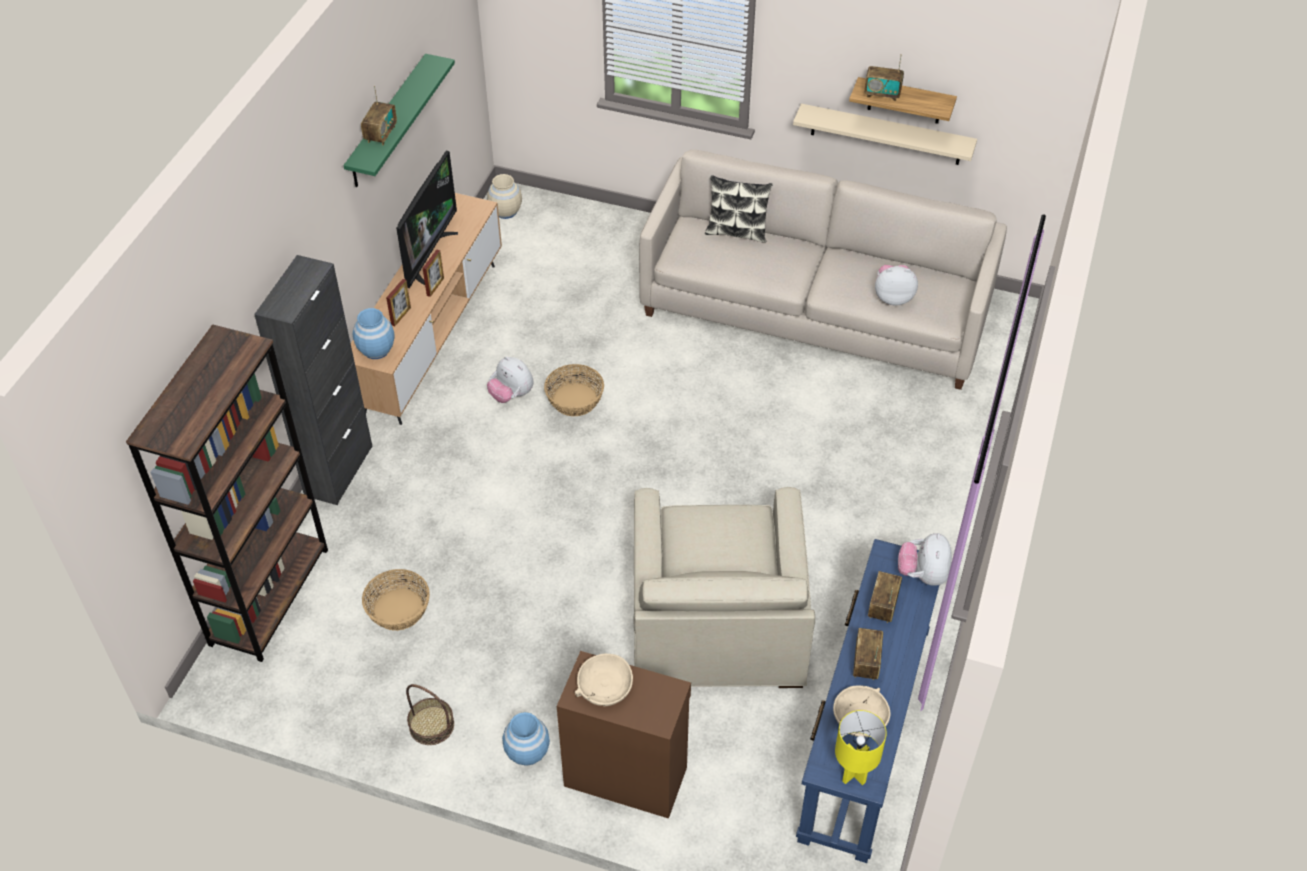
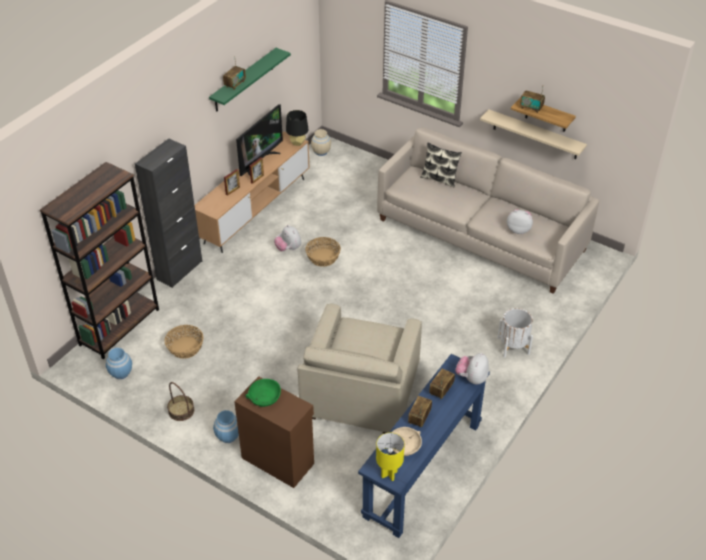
camera: 15 degrees right, 5 degrees down
(376, 350) = (213, 205): blue vase -> blue vase (121, 373)
(480, 209) = (297, 143): none -> black table lamp
(605, 686) = (264, 397): beige bowl -> green bowl
(930, 491) = (513, 346): none -> white planter

